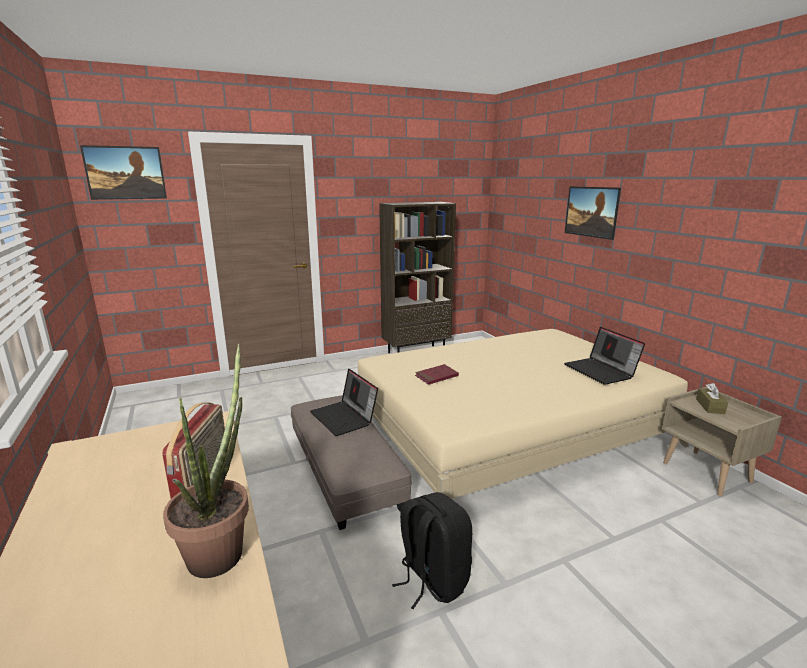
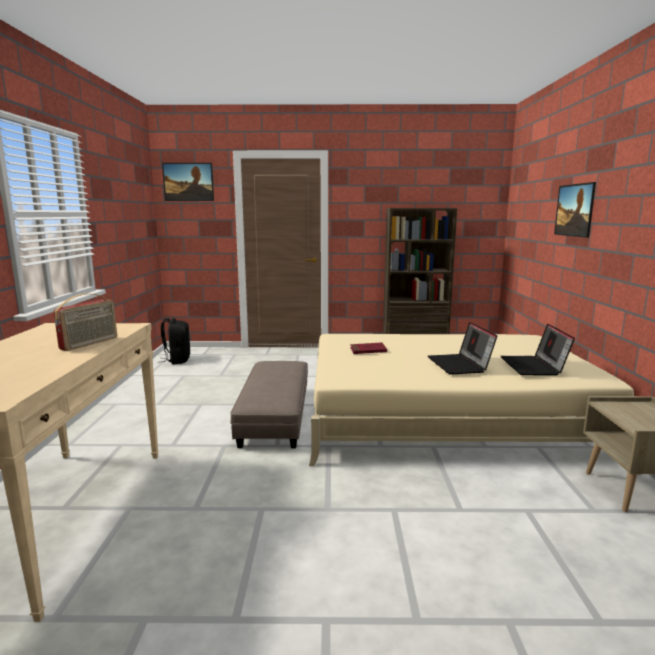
camera: 25 degrees right, 5 degrees down
(222, 548) = (58, 364): potted plant -> none
(344, 418) = (283, 373): laptop -> laptop (460, 365)
(432, 579) = (274, 491): black backpack -> black backpack (177, 360)
(710, 406) = (634, 412): brown tissue box -> none

